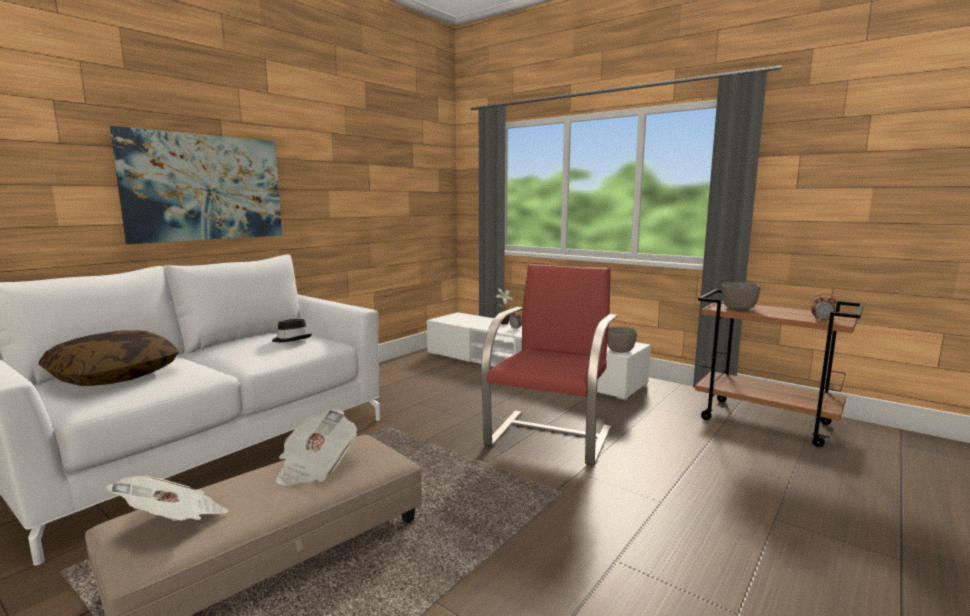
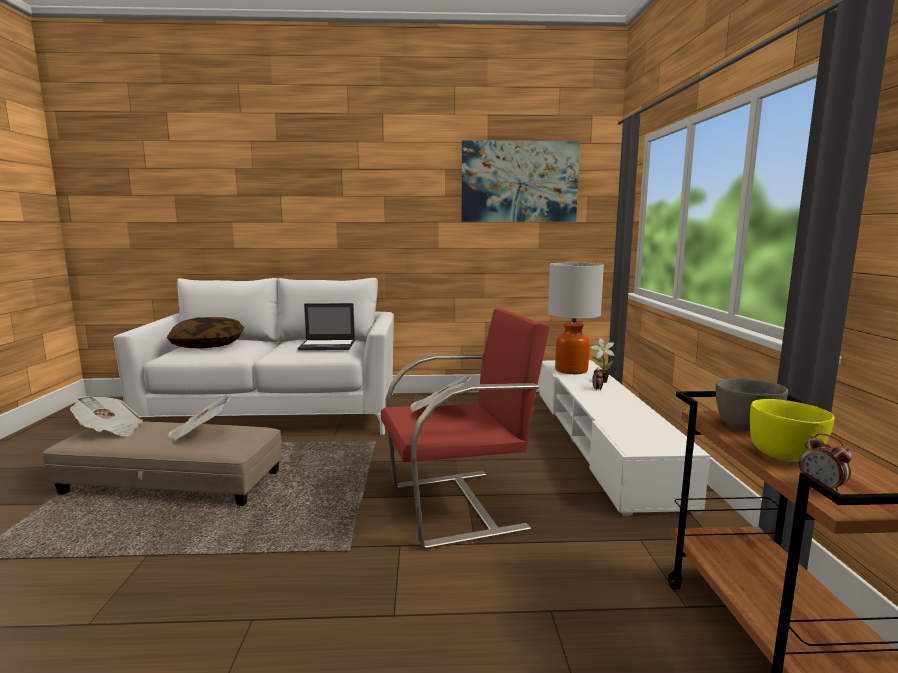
camera: 50 degrees right, 0 degrees up
(205, 188) = (325, 222): picture -> picture (519, 182)
(291, 339) = (328, 345): black hat -> laptop
(467, 321) = (571, 370): none -> table lamp
(534, 358) = (438, 410): none -> newspaper
(620, 351) = (639, 447): grey bowl -> none
(781, 314) = (785, 455): none -> yellow bowl

